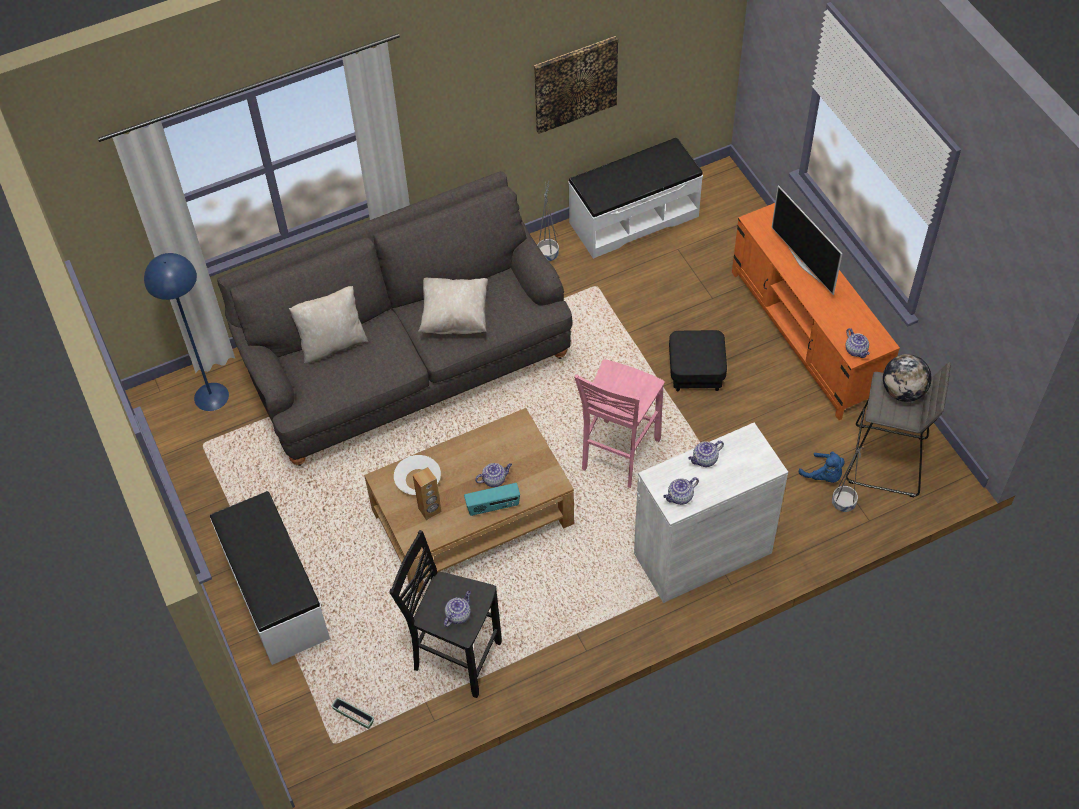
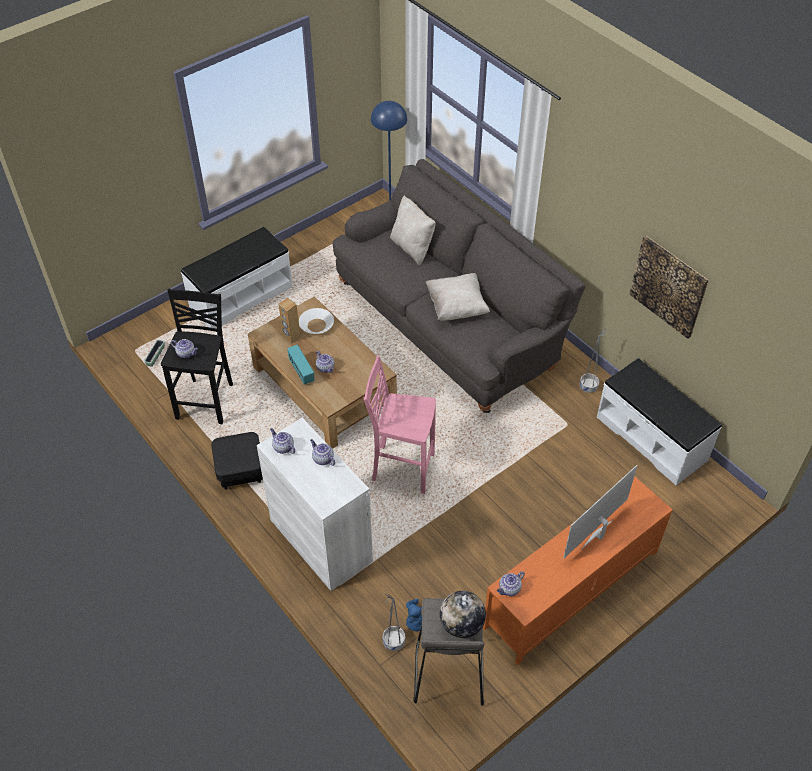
camera: 75 degrees right, 5 degrees down
(696, 373) = (500, 509): black ottoman -> black ottoman (240, 471)

